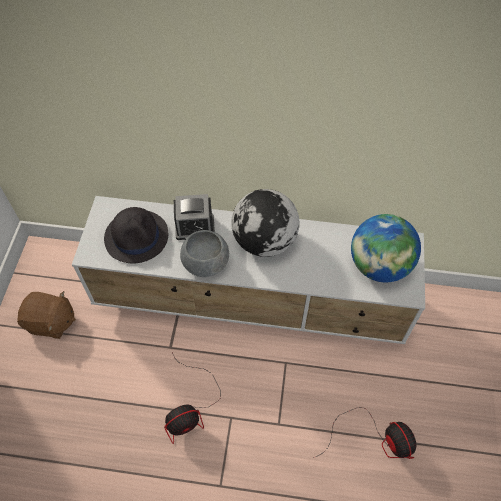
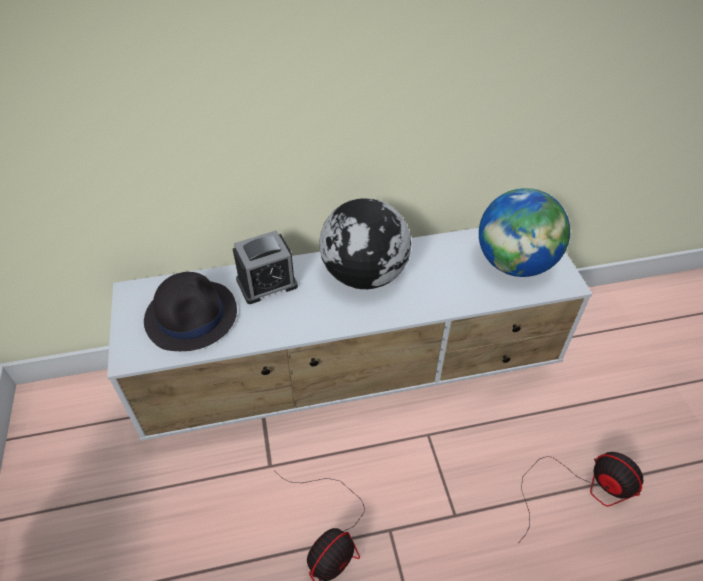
camera: 20 degrees left, 10 degrees down
(51, 322) = (84, 489): brown plush toy -> none
(205, 263) = (300, 320): grey bowl -> none

